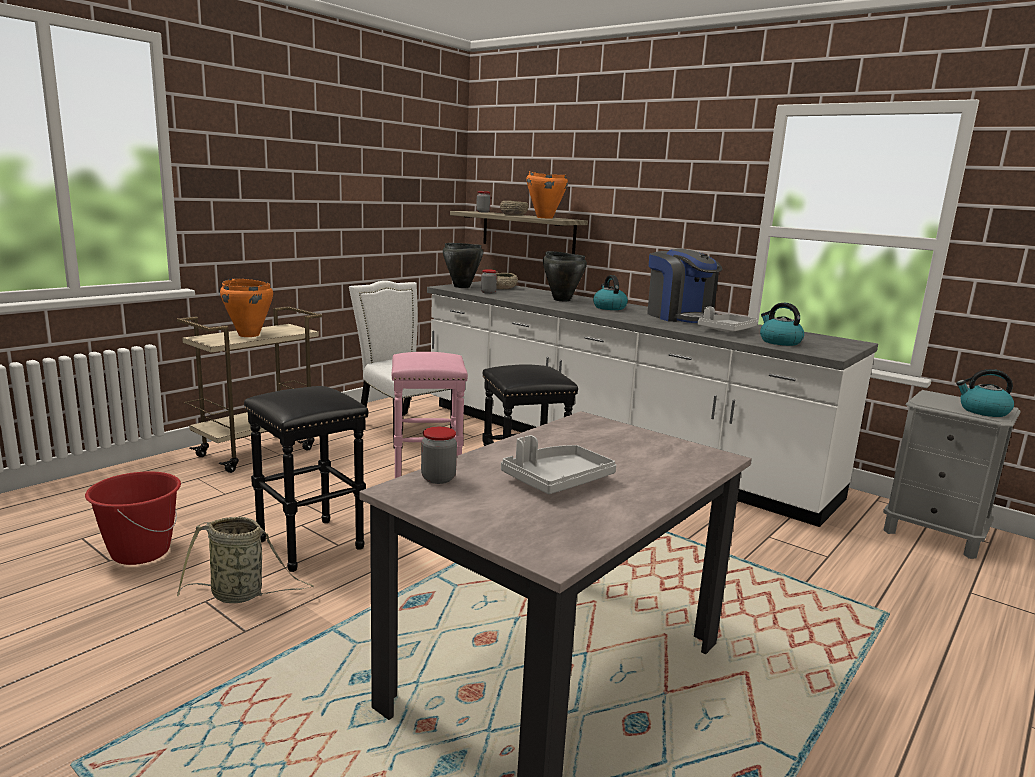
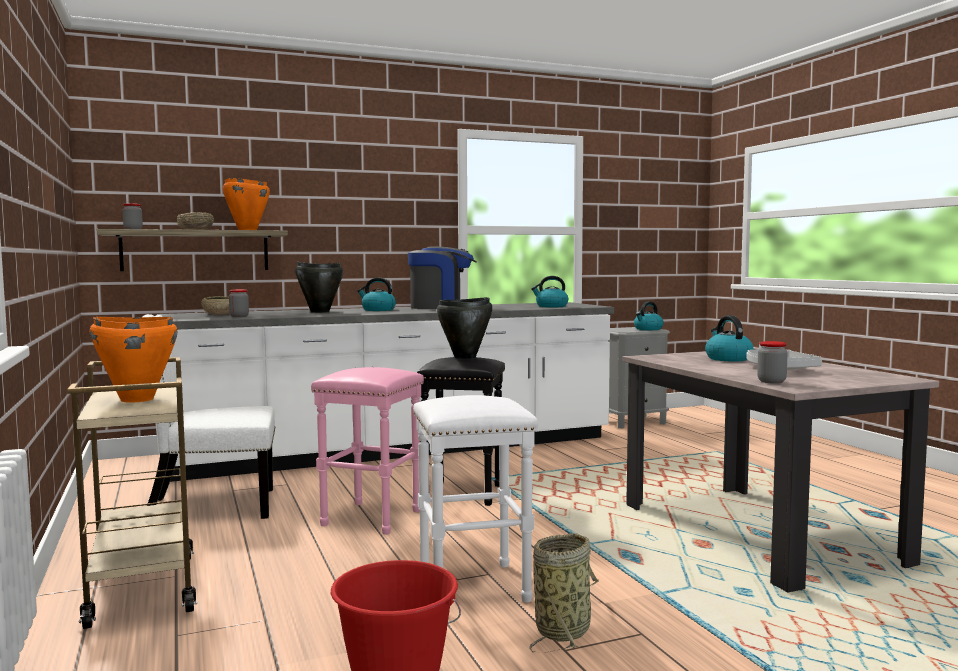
camera: 60 degrees left, 10 degrees down
(313, 544) = (475, 585): black stool -> white stool
(462, 287) = (185, 317): black cooking pot -> black cooking pot (465, 357)
(623, 454) = (727, 359): none -> kettle
(726, 330) = (503, 307): grey tray -> none

